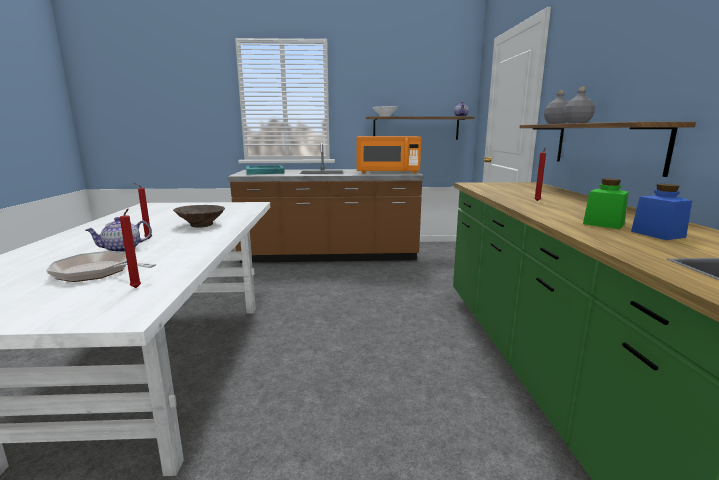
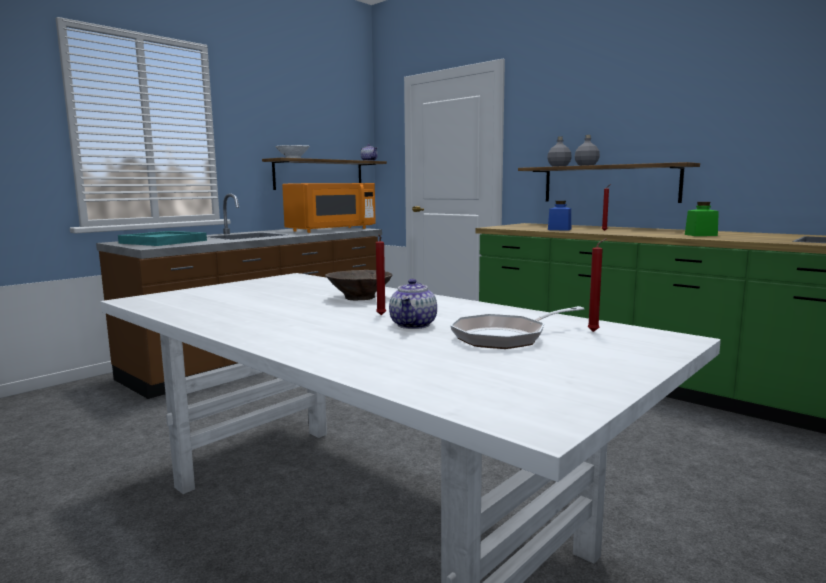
camera: 45 degrees left, 5 degrees down
(657, 234) = (739, 235): blue jar -> blue jar (559, 229)

